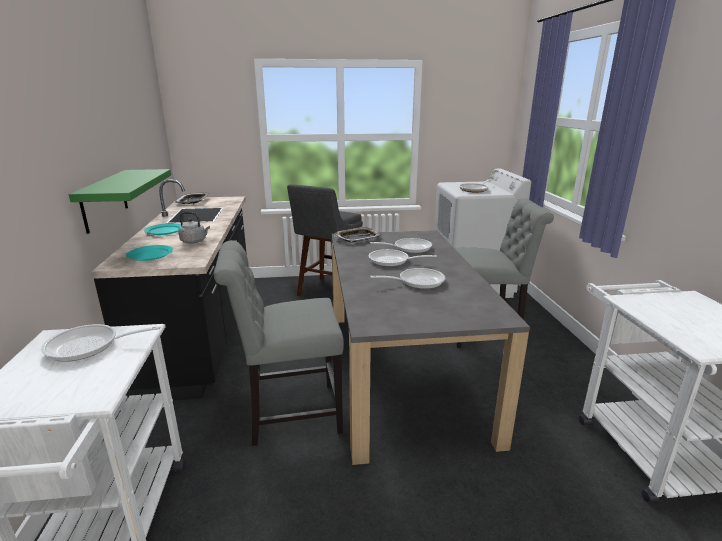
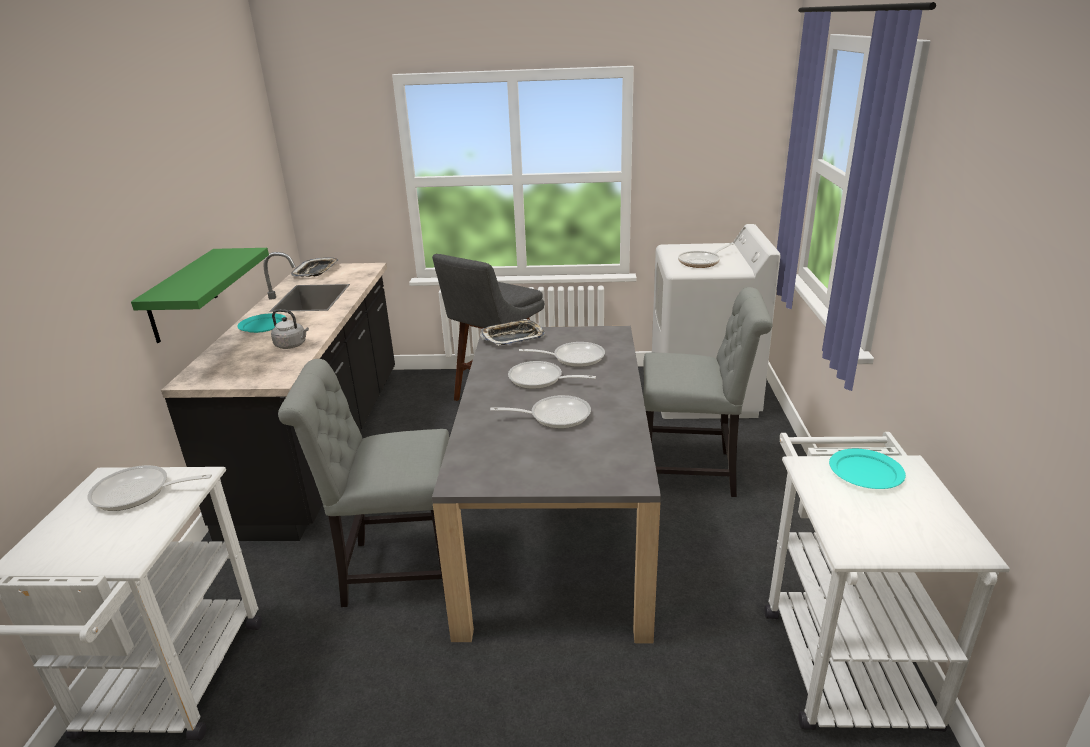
camera: 10 degrees right, 5 degrees up
(150, 254) = (233, 366): turquoise plate -> turquoise plate (865, 471)

